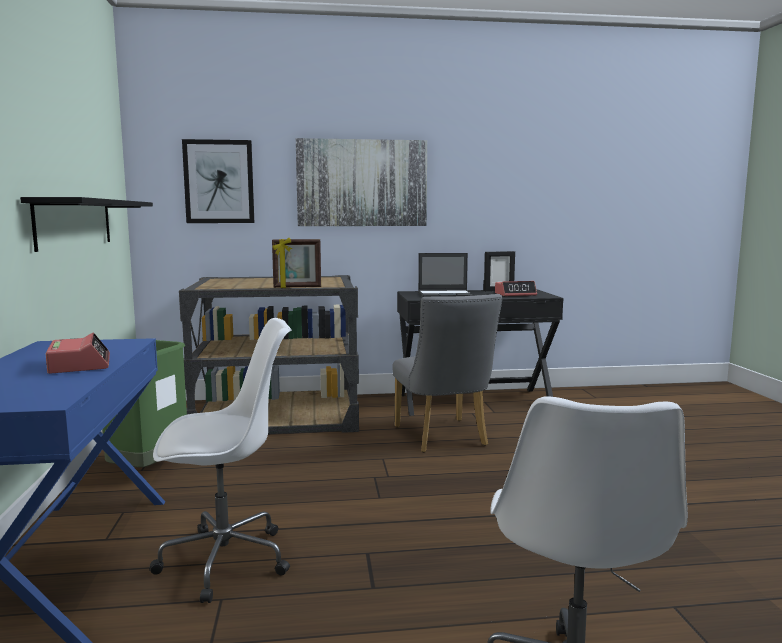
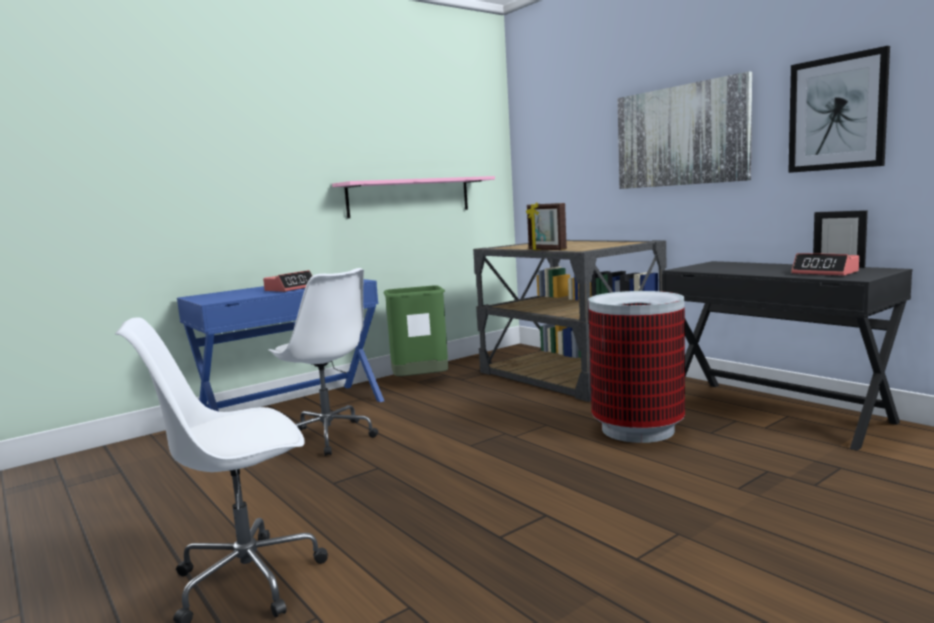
camera: 60 degrees right, 0 degrees up
(75, 223) = (409, 197): black shelf -> pink shelf
(219, 182) = (565, 151): picture -> picture (837, 113)
(443, 438) = (637, 429): grey chair -> trash can
(446, 295) = (735, 267): laptop -> none

